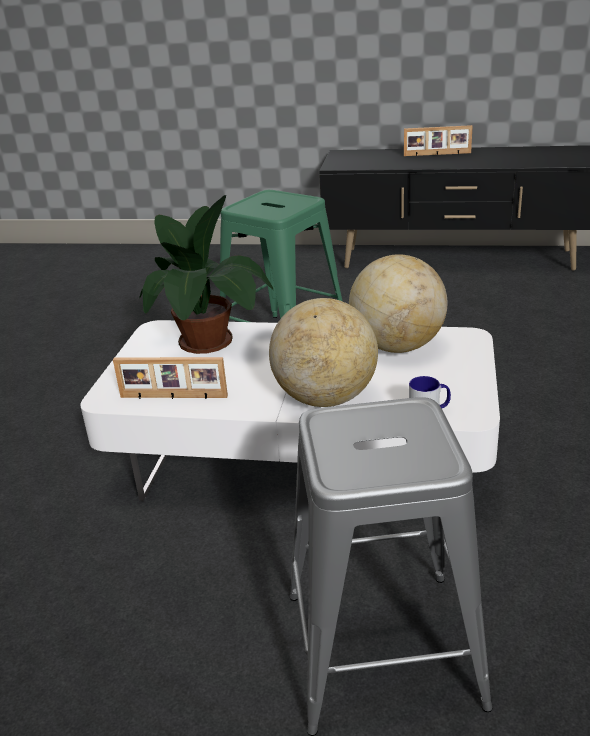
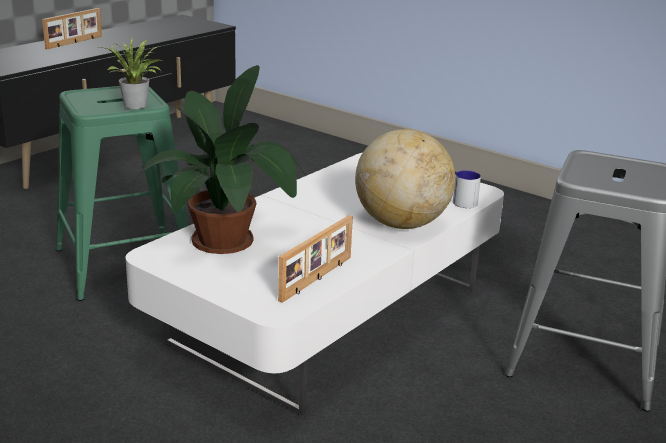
camera: 65 degrees left, 5 degrees down
(265, 213) = (136, 106): none -> potted plant
(397, 346) = (353, 180): globe -> none

